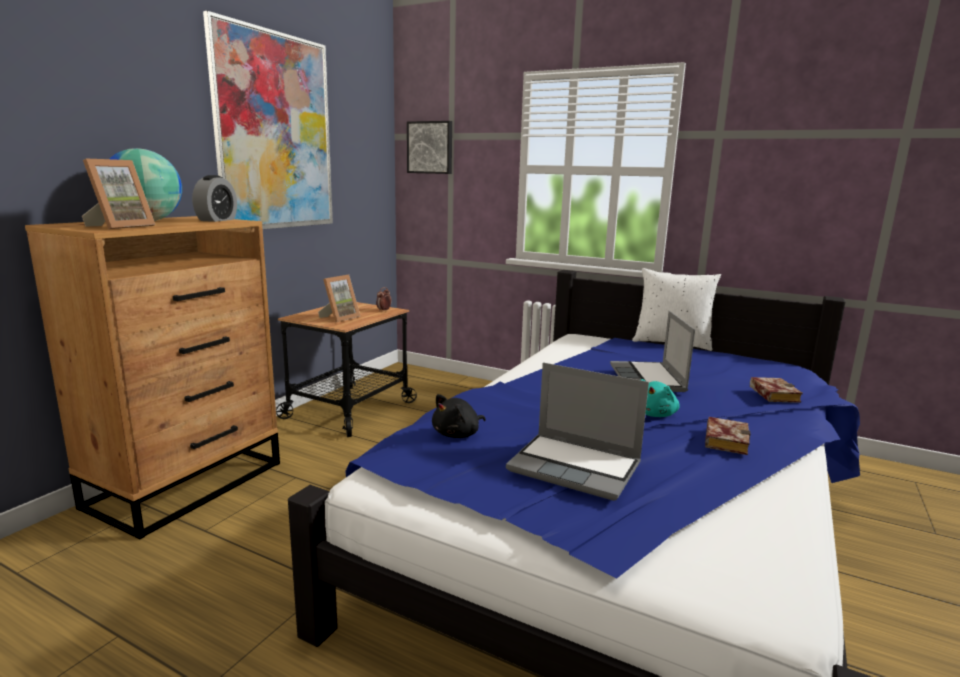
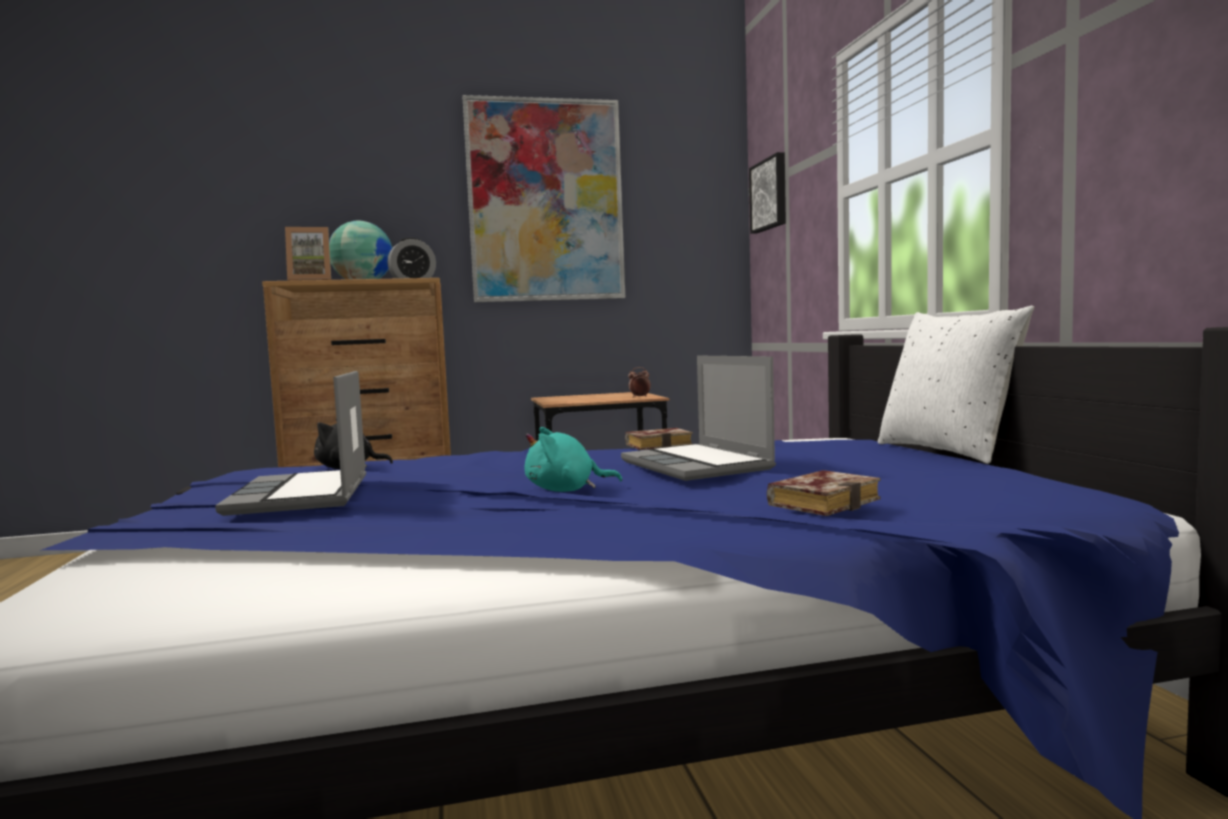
camera: 50 degrees right, 10 degrees down
(339, 318) = (576, 399): picture frame -> none
(648, 379) = (698, 465): laptop -> laptop turned 75 degrees counterclockwise
(724, 440) = (522, 517): book -> book (660, 445)

